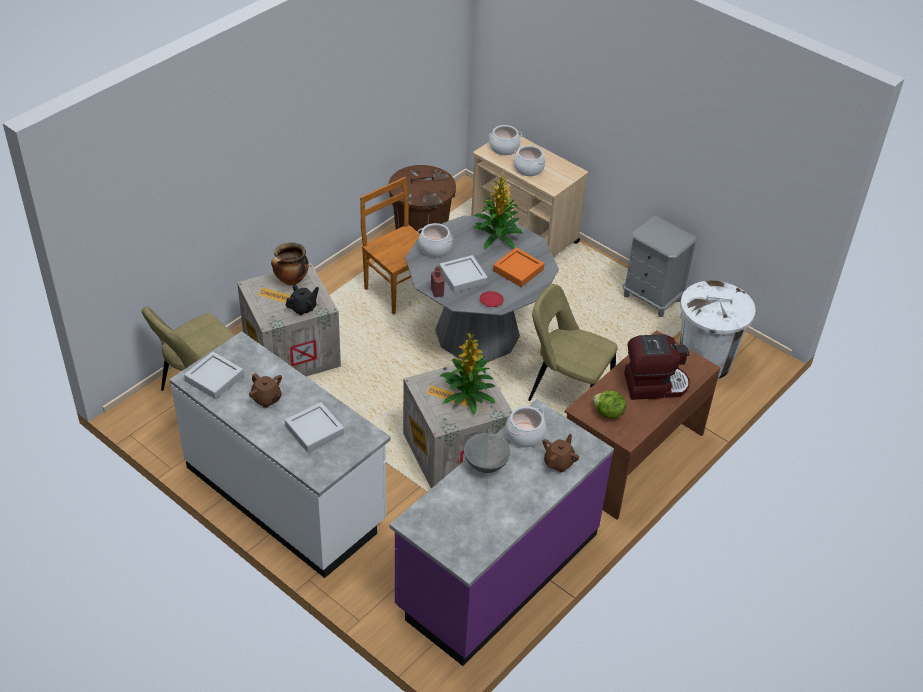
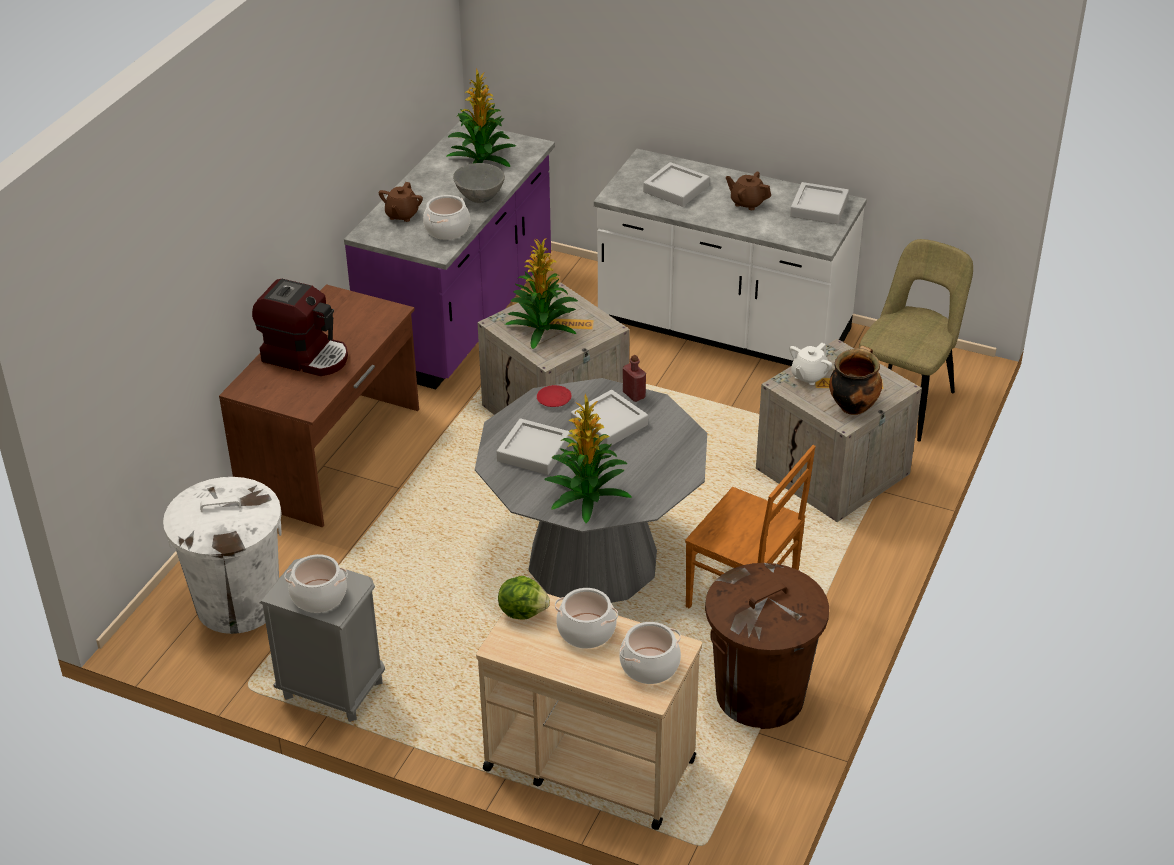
camera: 165 degrees right, 5 degrees down
(303, 308) = (808, 376): black teapot -> white teapot
(434, 248) = (671, 455): cooking pot -> cooking pot (319, 596)
(466, 515) = (482, 160): none -> potted plant
(518, 270) = (534, 451): orange tray -> grey tray
(566, 395) = (435, 507): beige chair -> none
(608, 413) = (360, 314): lettuce -> lettuce (523, 611)
(654, 384) = (306, 356): coffee machine -> coffee machine turned 135 degrees counterclockwise

